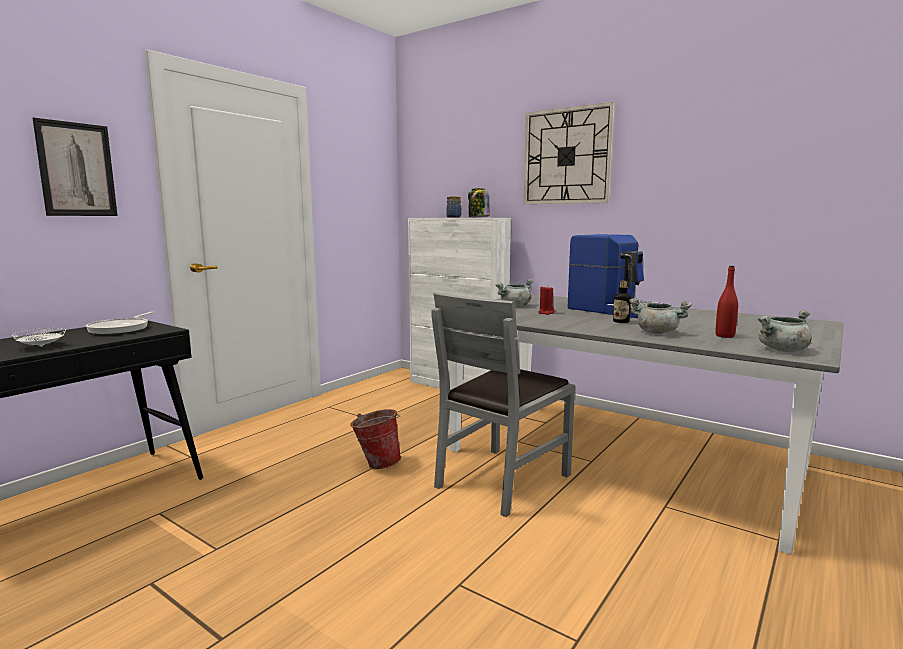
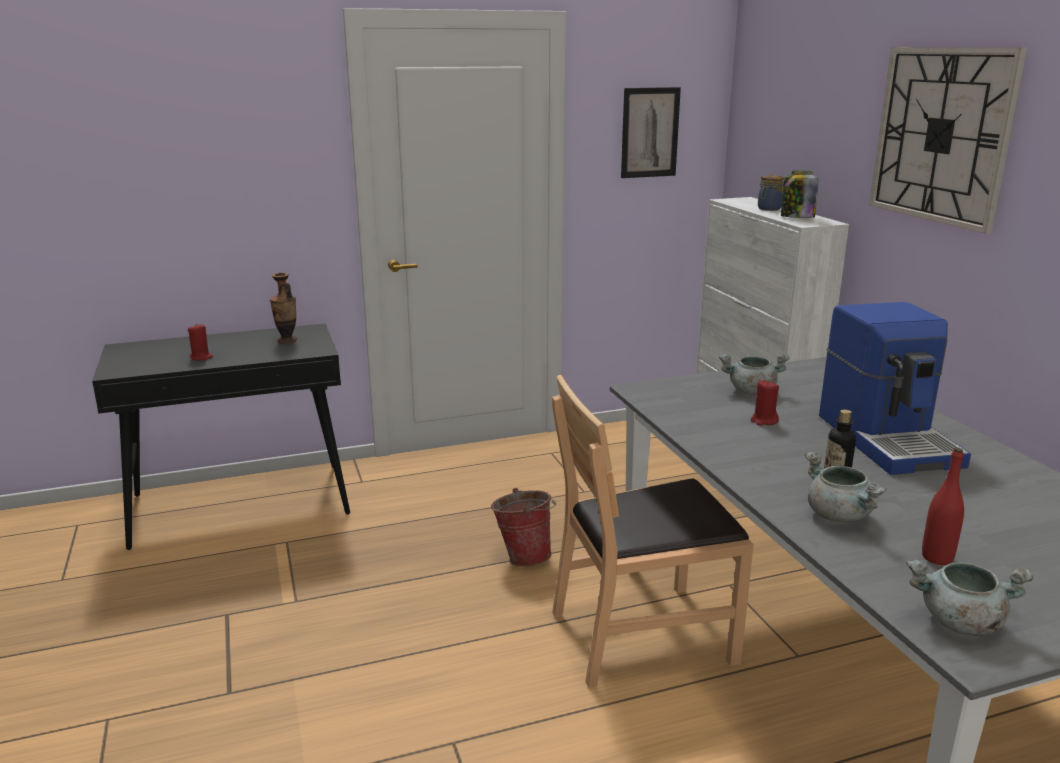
camera: 35 degrees right, 10 degrees up
(41, 346) = (201, 357): white plate -> red candle
(77, 169) = (265, 160): picture -> picture (650, 132)
(121, 329) = (287, 340): frying pan -> vase
(502, 479) = (641, 635): grey chair -> brown chair

